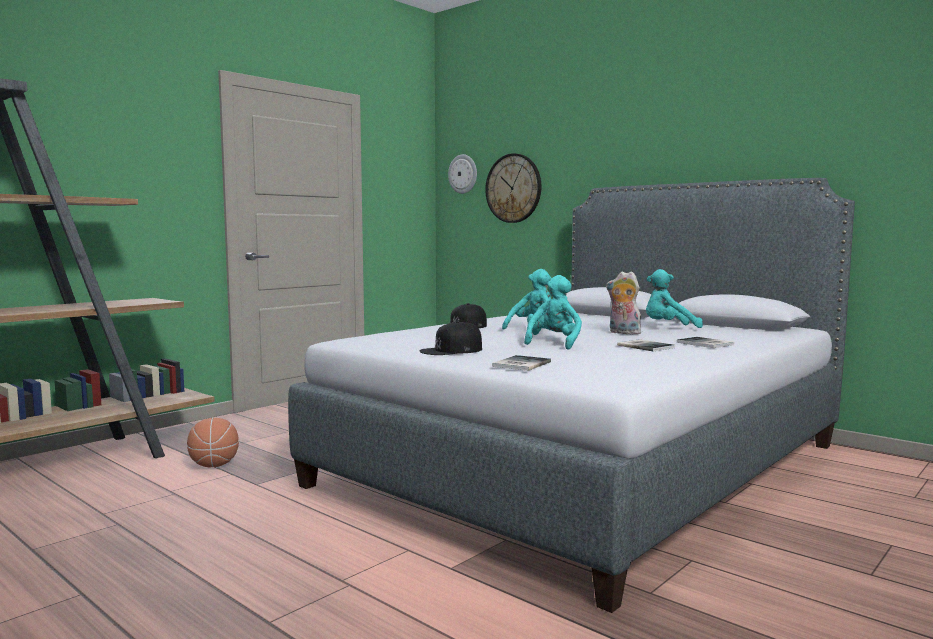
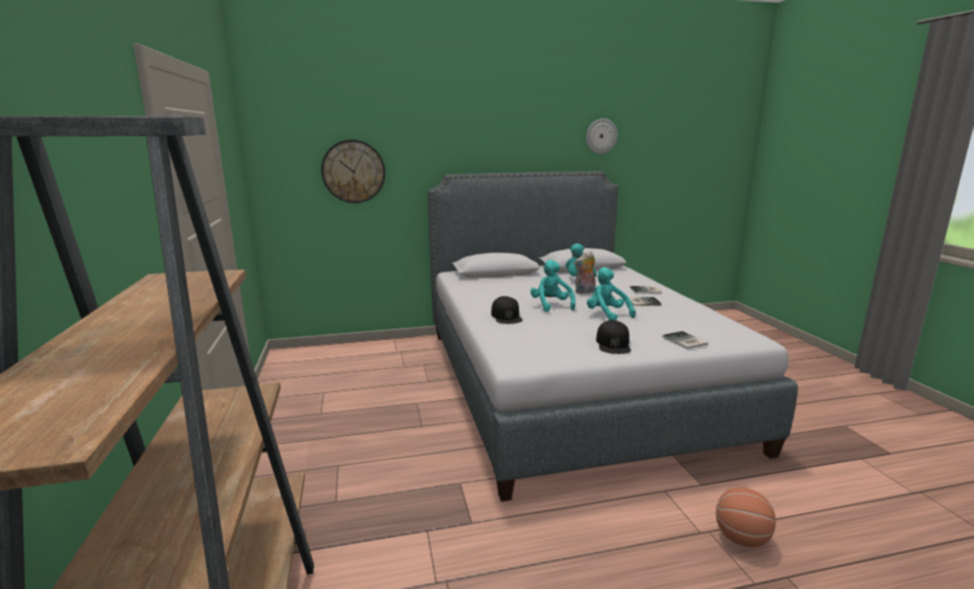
camera: 55 degrees left, 10 degrees up
(214, 465) = (388, 536): basketball -> basketball (741, 538)
(463, 174) = (286, 156): wall clock -> wall clock (601, 136)

